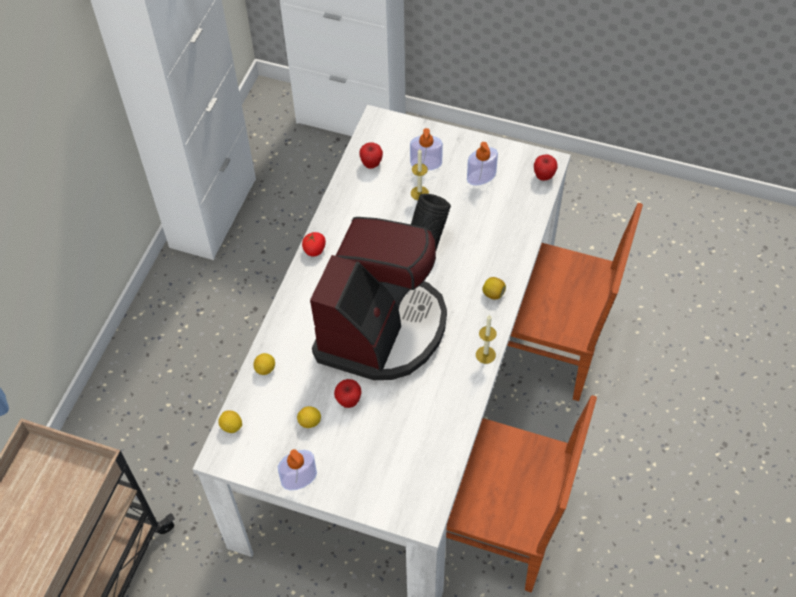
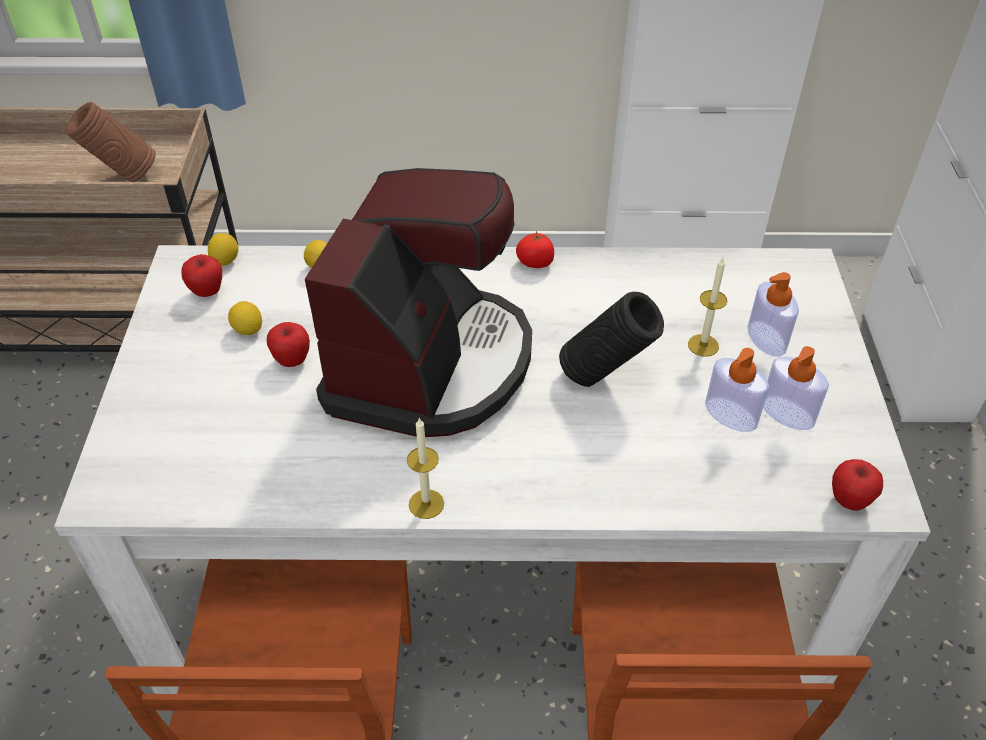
camera: 70 degrees right, 10 degrees down
(59, 501) = (123, 177): none -> brown vase
(299, 478) = (157, 342): soap dispenser -> soap dispenser (731, 414)
(371, 164) = (722, 280): apple -> apple (207, 292)
(382, 328) = (430, 364): coffee machine -> coffee machine turned 75 degrees counterclockwise
(493, 294) = (553, 486): lemon -> none

